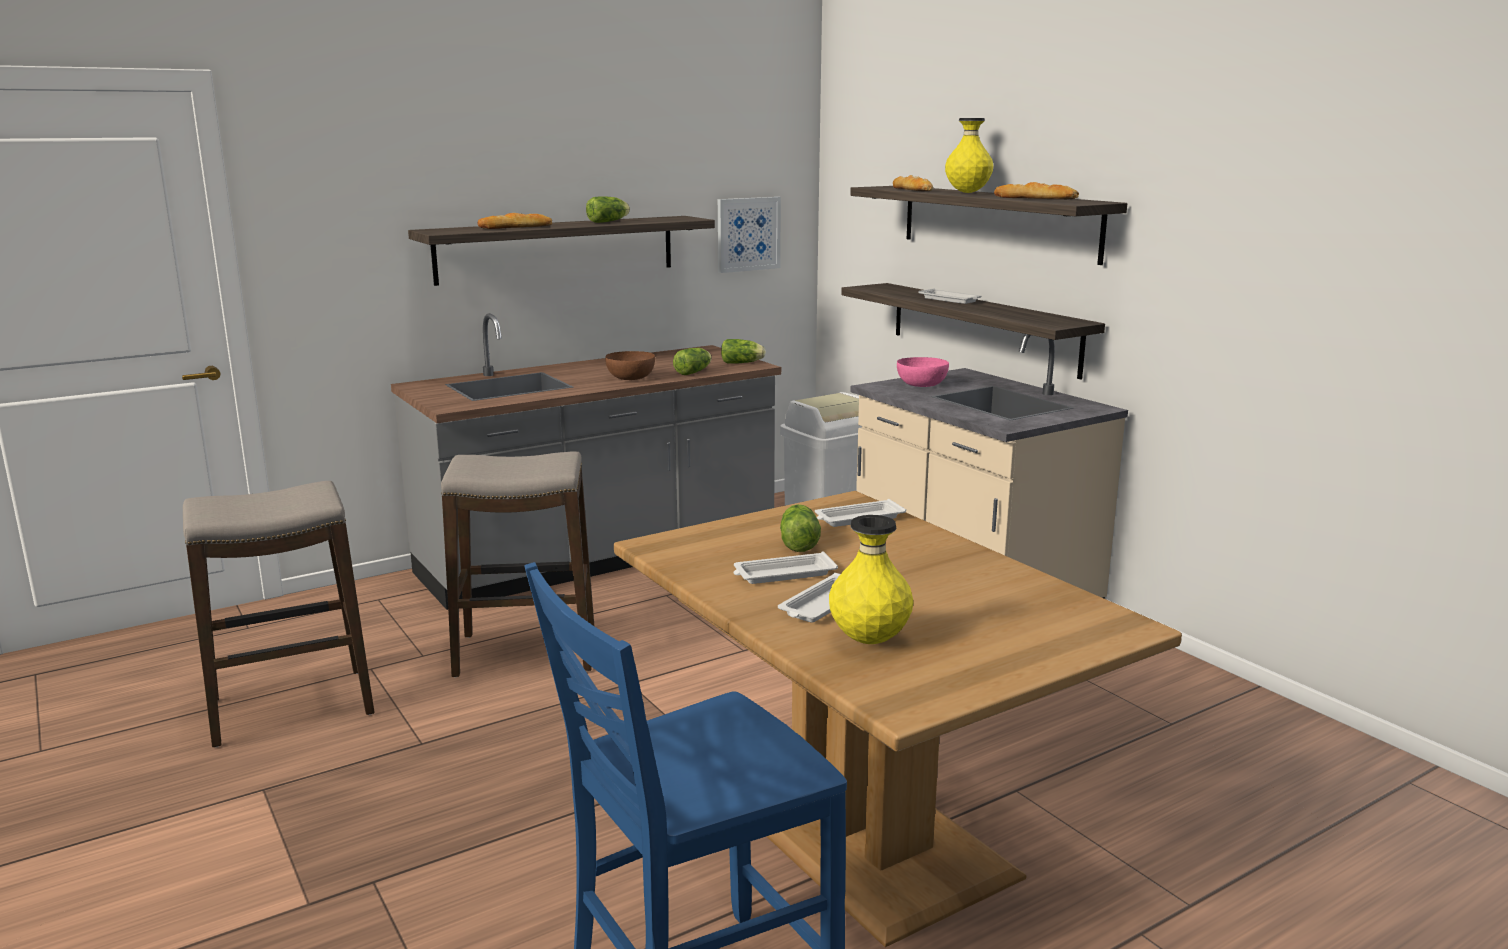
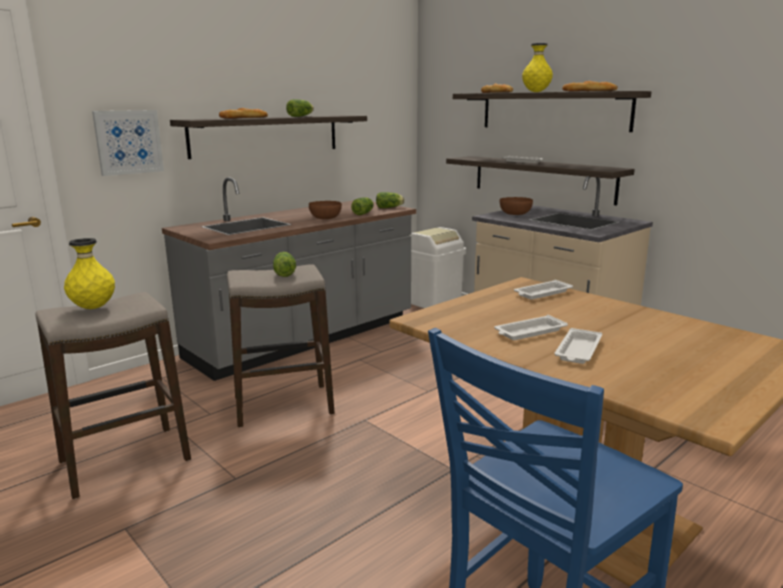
camera: 10 degrees left, 0 degrees up
(748, 234) = (379, 128): picture -> picture (128, 142)
(799, 542) = (518, 310): lettuce -> lettuce (284, 273)
(869, 640) = (635, 373): yellow vase -> yellow vase (93, 308)
(921, 385) = (515, 214): pink bowl -> brown bowl

